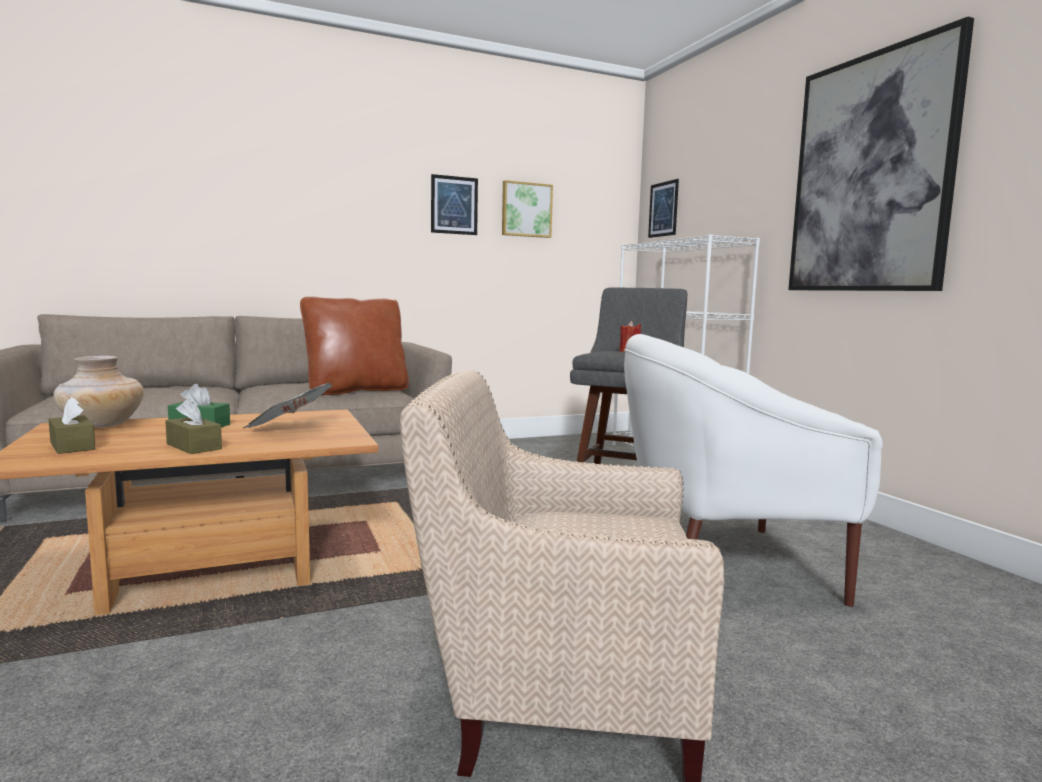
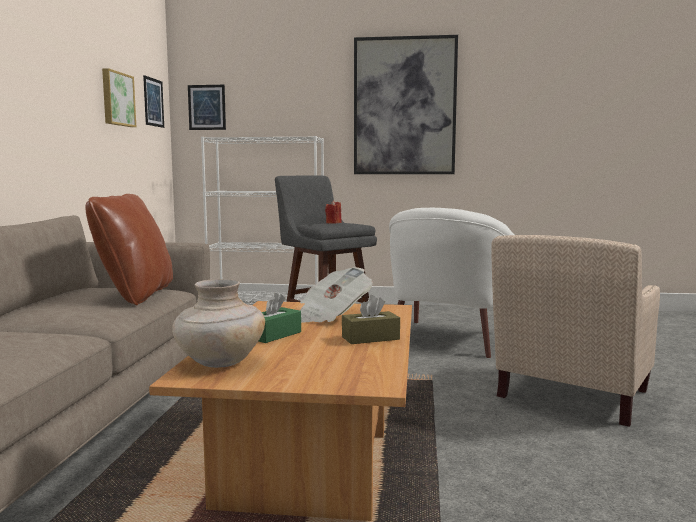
camera: 60 degrees left, 0 degrees up
(72, 446) = (321, 369): brown tissue box -> none
(454, 205) = (74, 90): picture -> picture (153, 102)

